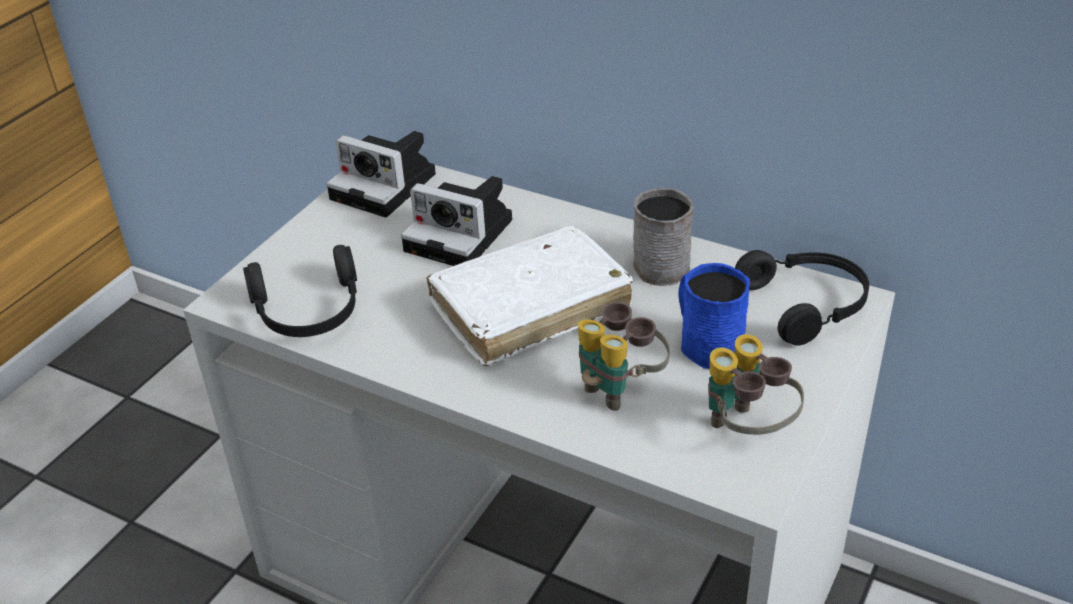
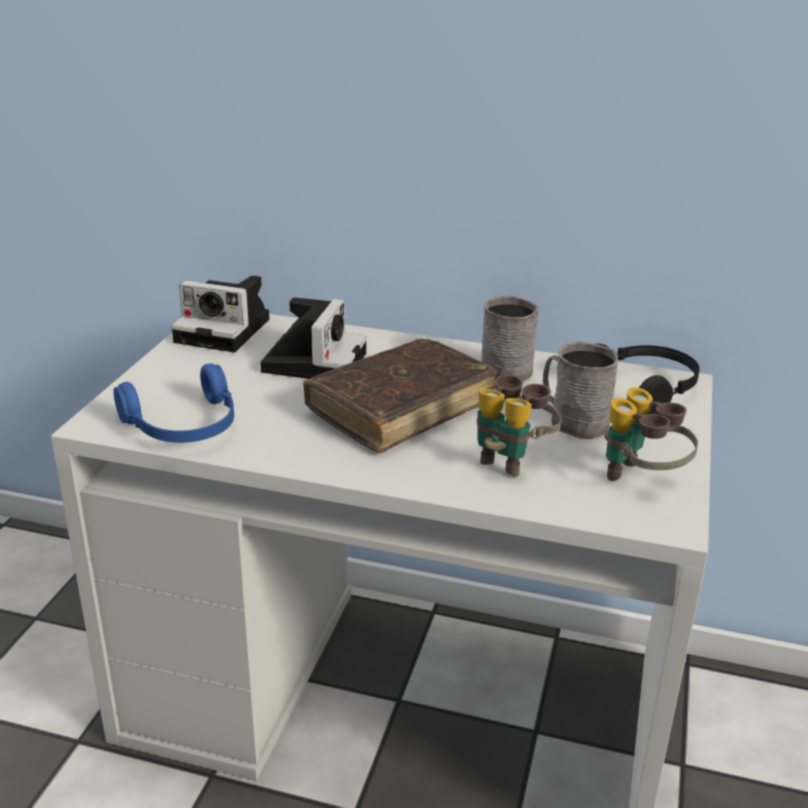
camera: 15 degrees left, 10 degrees down
(309, 311) = (185, 427): black headphones -> blue headphones
(463, 235) = (314, 360): camera -> camera turned 90 degrees counterclockwise
(530, 307) = (401, 408): white book -> brown book
(705, 343) = (572, 421): blue mug -> grey mug

